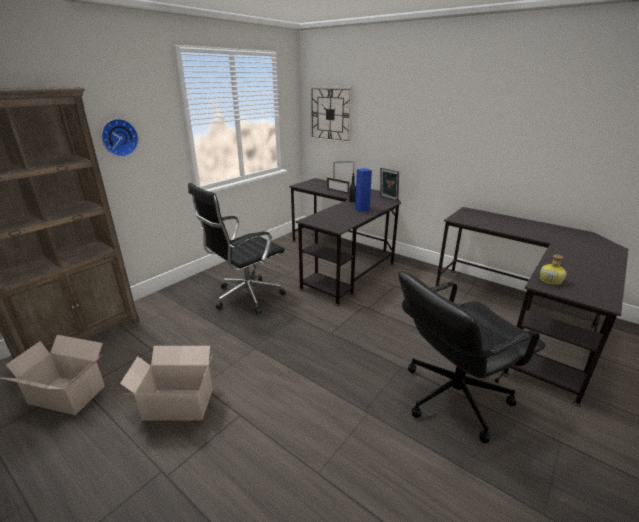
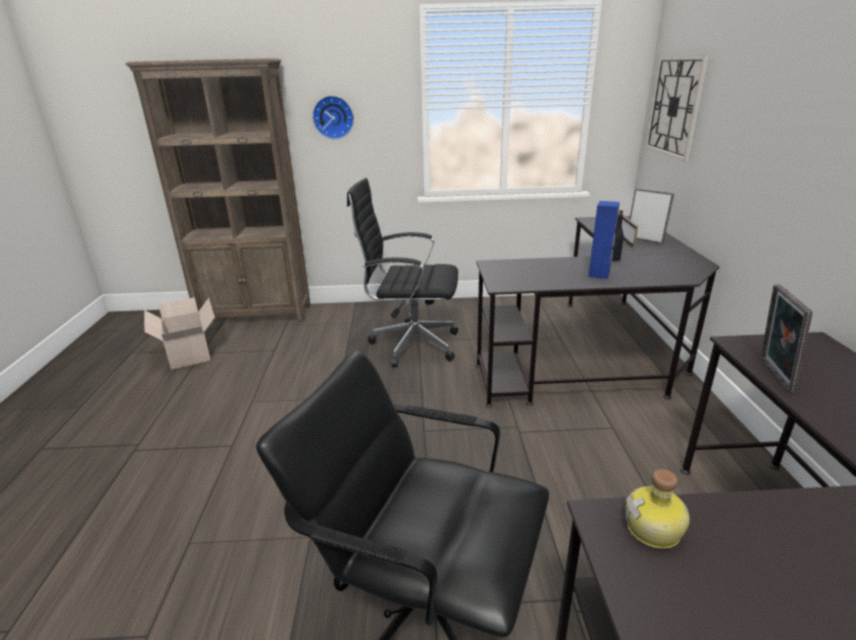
camera: 50 degrees right, 0 degrees up
(177, 404) = (218, 404): cardboard box -> none
(388, 198) = (687, 272): picture frame -> picture frame (772, 374)

